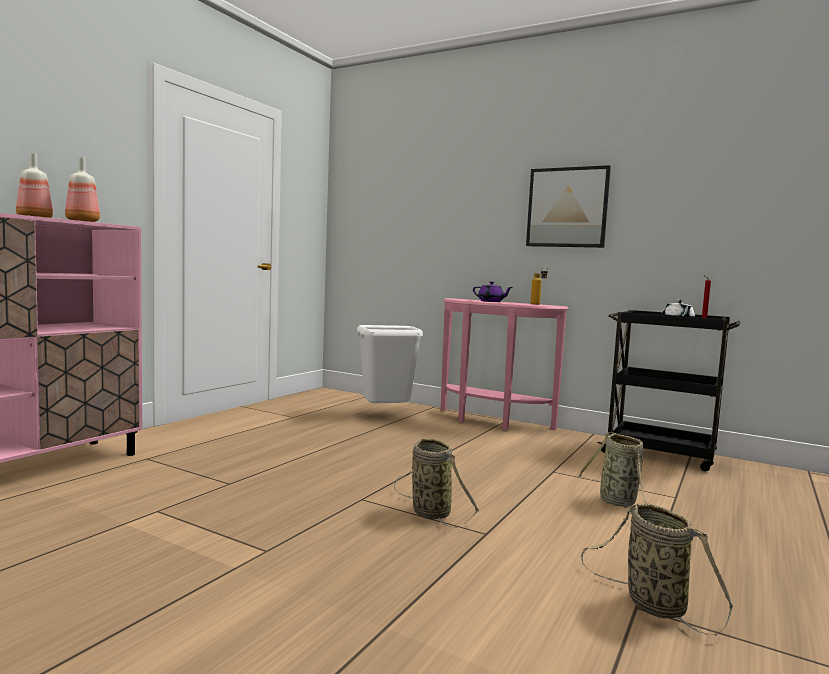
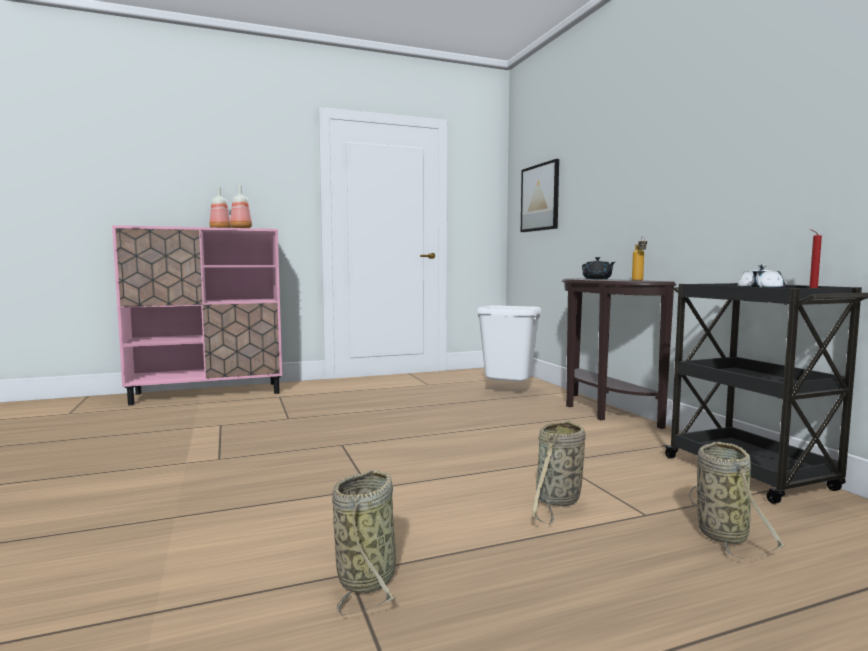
camera: 40 degrees right, 0 degrees up
(429, 512) = (366, 463): basket -> basket (720, 532)
(490, 422) = (600, 411): pink console table -> brown console table
(491, 301) = (597, 279): purple teapot -> black teapot
(567, 207) = (678, 163): picture -> picture (540, 197)

